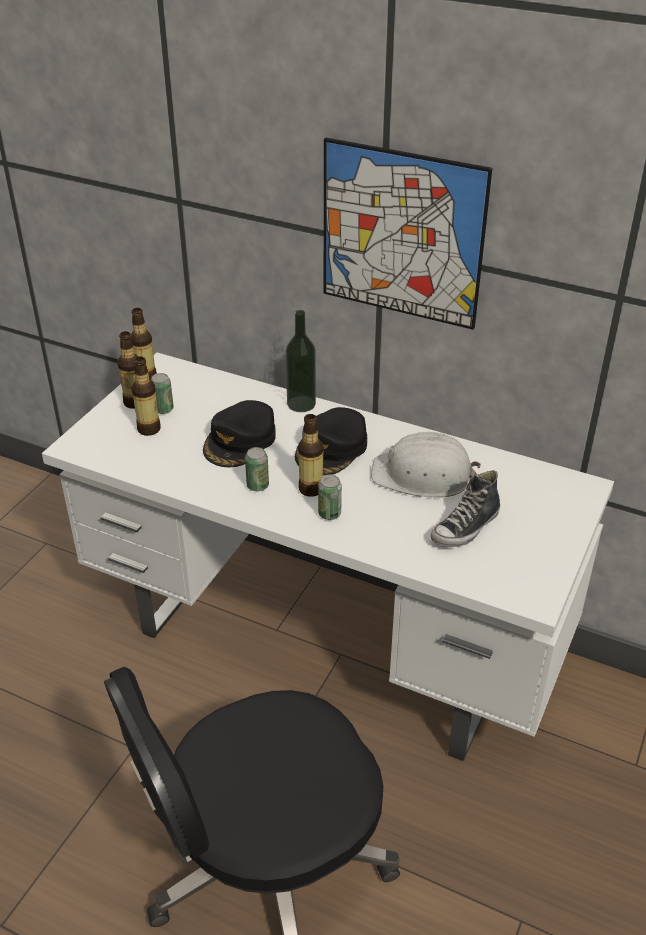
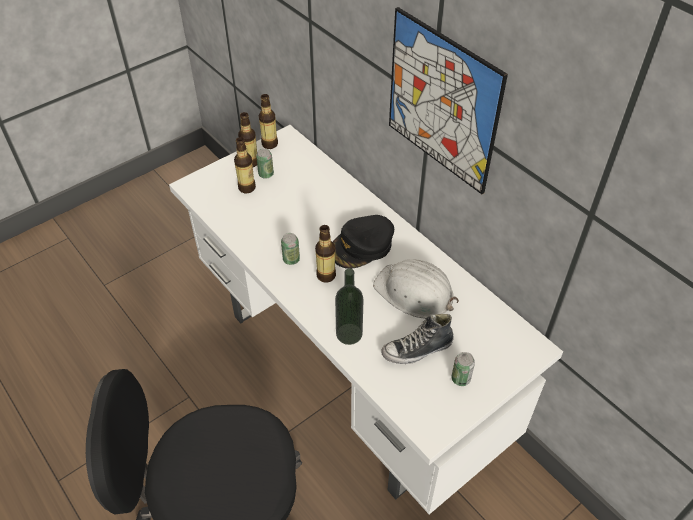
camera: 25 degrees right, 10 degrees up
(240, 441) = (302, 218): black cap -> none
(301, 404) = (363, 200): bottle -> bottle (349, 334)
(329, 514) = (326, 301): can -> can (460, 379)

